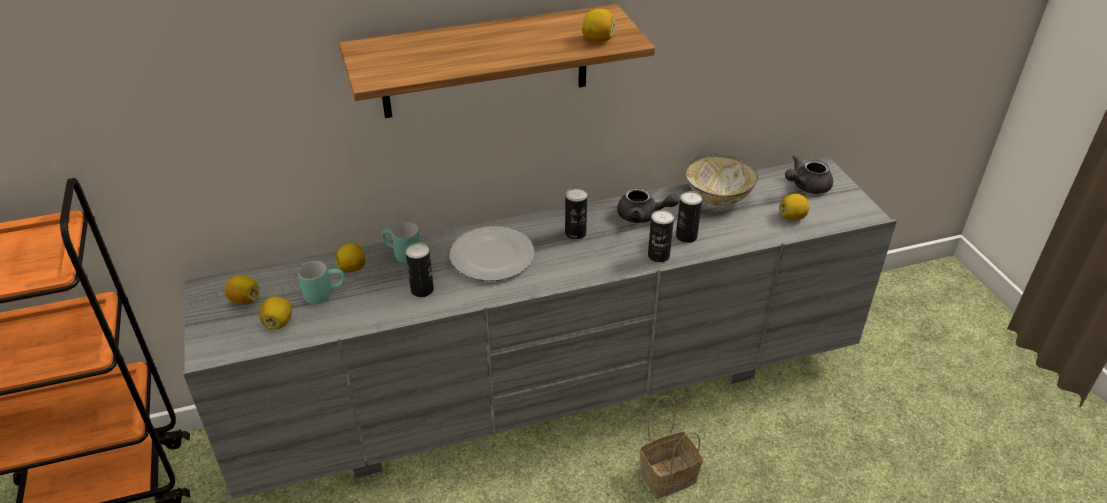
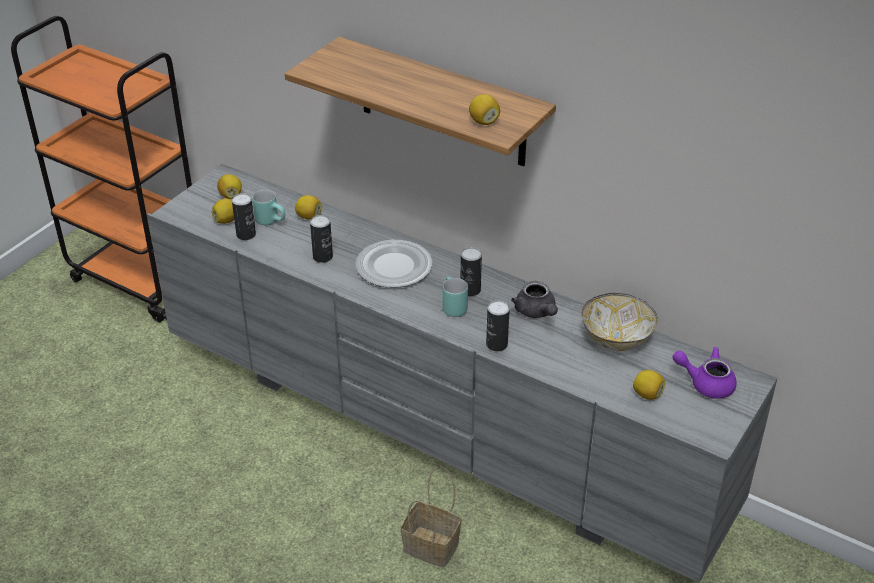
camera: 50 degrees right, 0 degrees up
(401, 256) = (345, 228): turquoise mug -> turquoise mug (451, 307)
(686, 236) = (540, 347): can -> can (246, 234)
(806, 186) = (706, 383): grey teapot -> purple teapot

